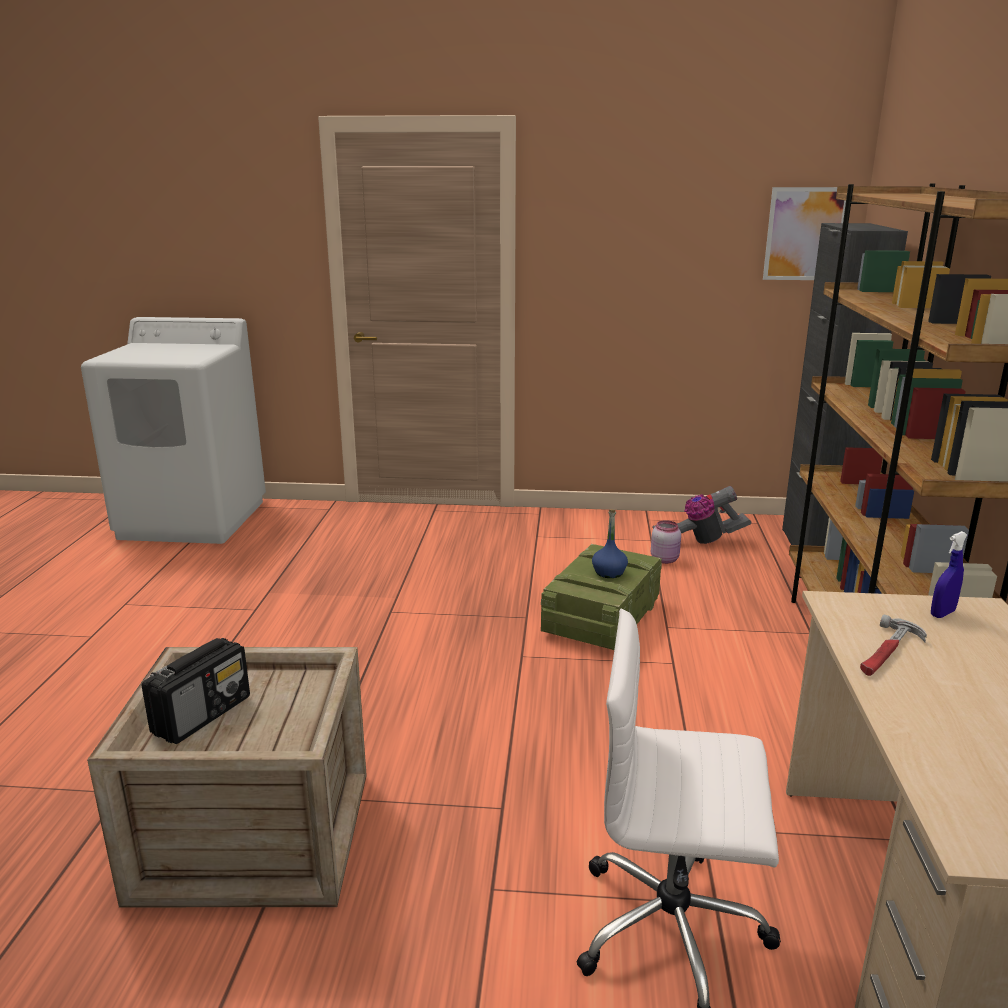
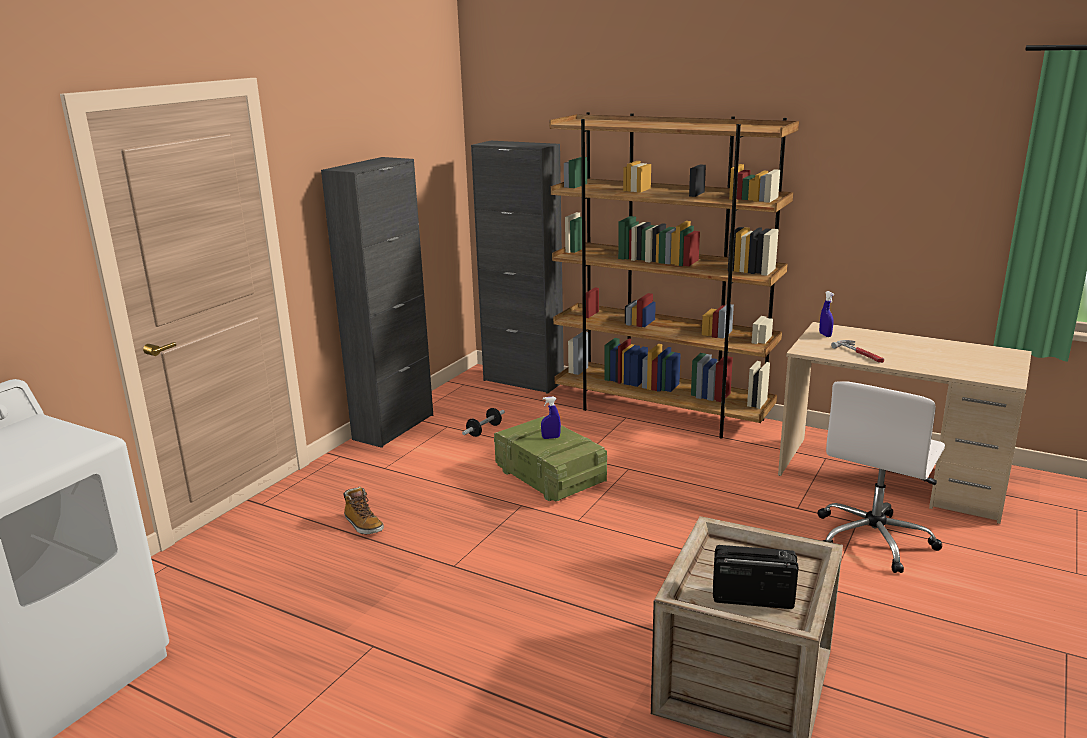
camera: 65 degrees left, 0 degrees up
(203, 715) = (751, 597): radio -> radio turned 45 degrees counterclockwise
(431, 555) = (363, 525): none -> boot
(609, 572) = (551, 438): blue bottle -> blue spray bottle
(619, 518) = (393, 427): none -> black cabinet
(665, 559) = (484, 430): pink jar -> dumbbell
(698, 541) = (469, 411): vacuum cleaner -> none
(805, 234) = (441, 154): picture -> none

